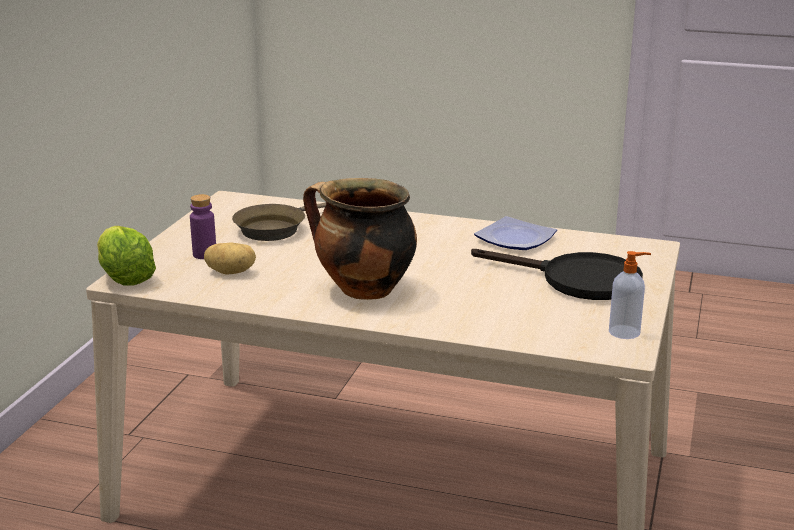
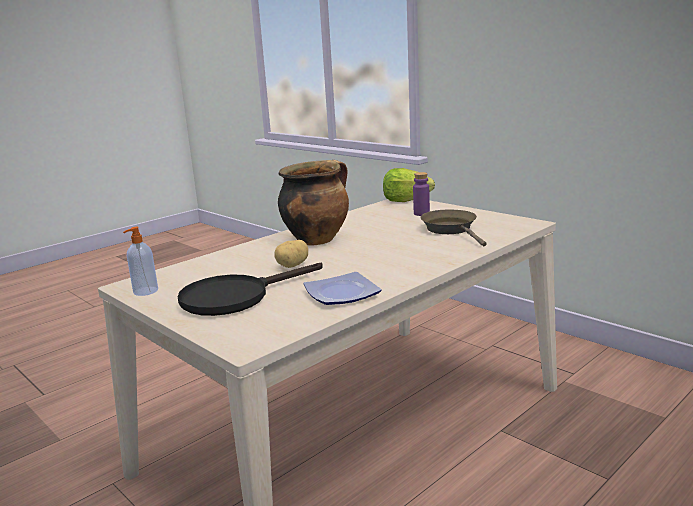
camera: 120 degrees right, 5 degrees down
(231, 272) = (386, 217): potato -> potato (293, 265)

